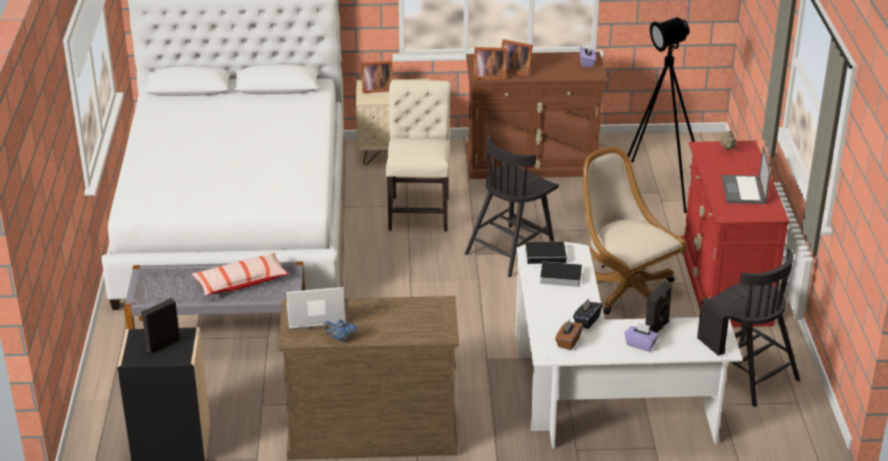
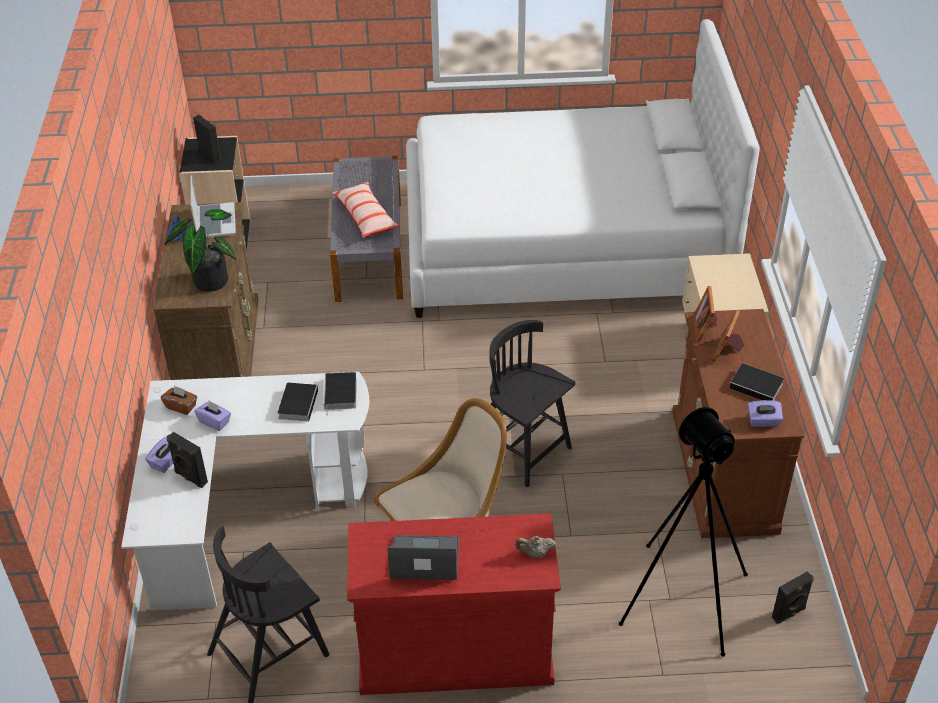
camera: 90 degrees right, 10 degrees up
(375, 89) = (729, 269): picture frame -> none
(412, 312) = (208, 278): none -> potted plant
(420, 211) = (595, 372): beige chair -> none
(552, 62) = (758, 386): none -> book
(586, 321) = (214, 422): black tissue box -> purple tissue box
(711, 345) = (151, 521): black speaker -> black speaker (789, 613)

